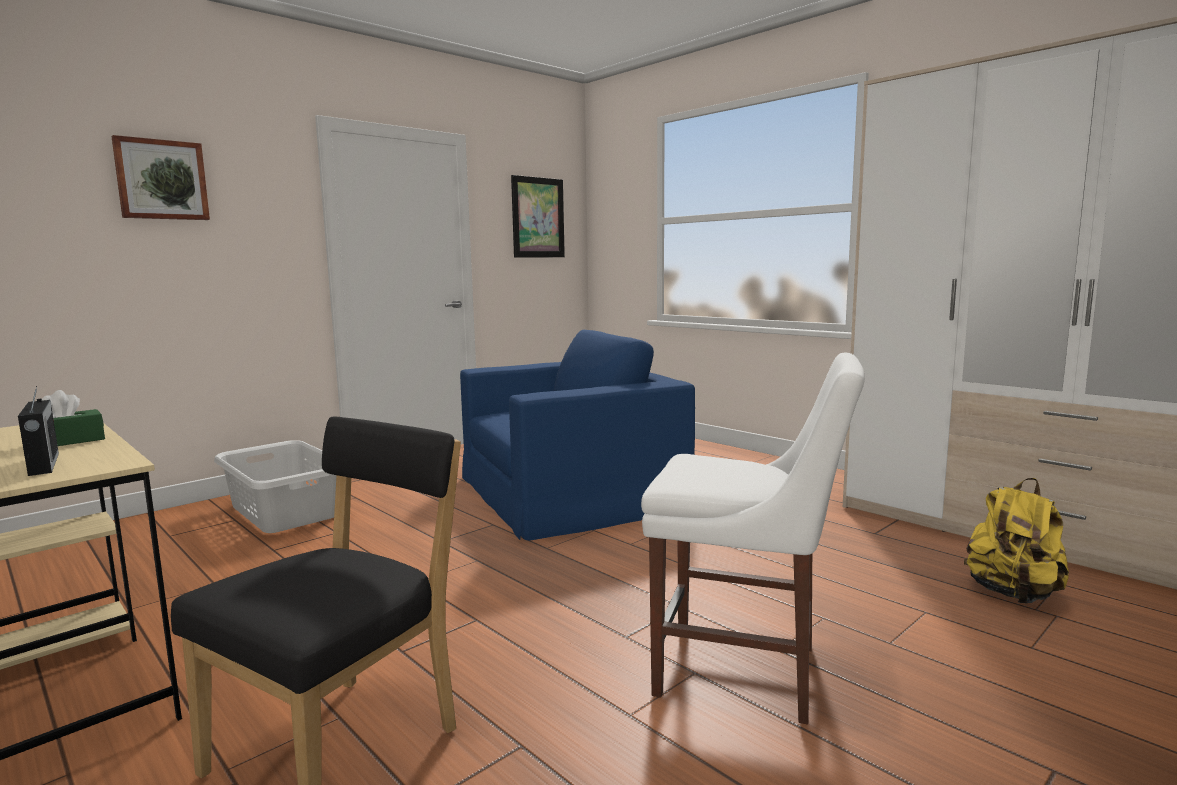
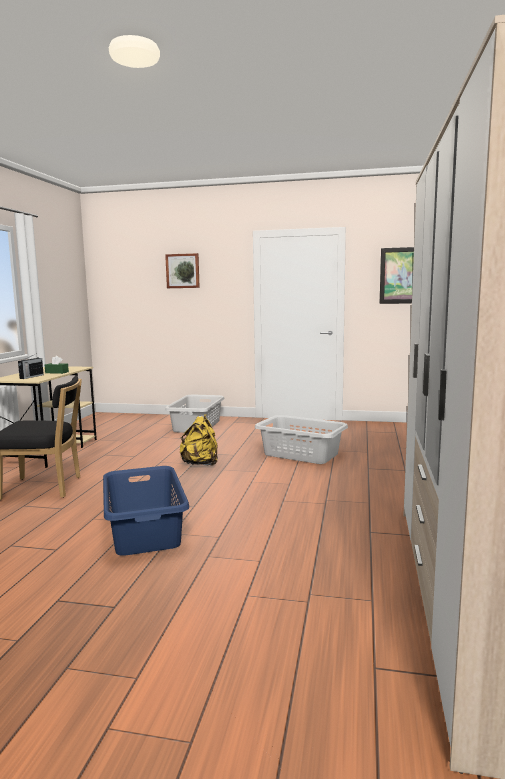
camera: 55 degrees right, 0 degrees up
(570, 492) = (301, 454): blue armchair -> grey laundry basket
(746, 672) = (144, 531): white chair -> blue laundry basket
(1013, 594) = (325, 585): yellow backpack -> yellow backpack (200, 464)

